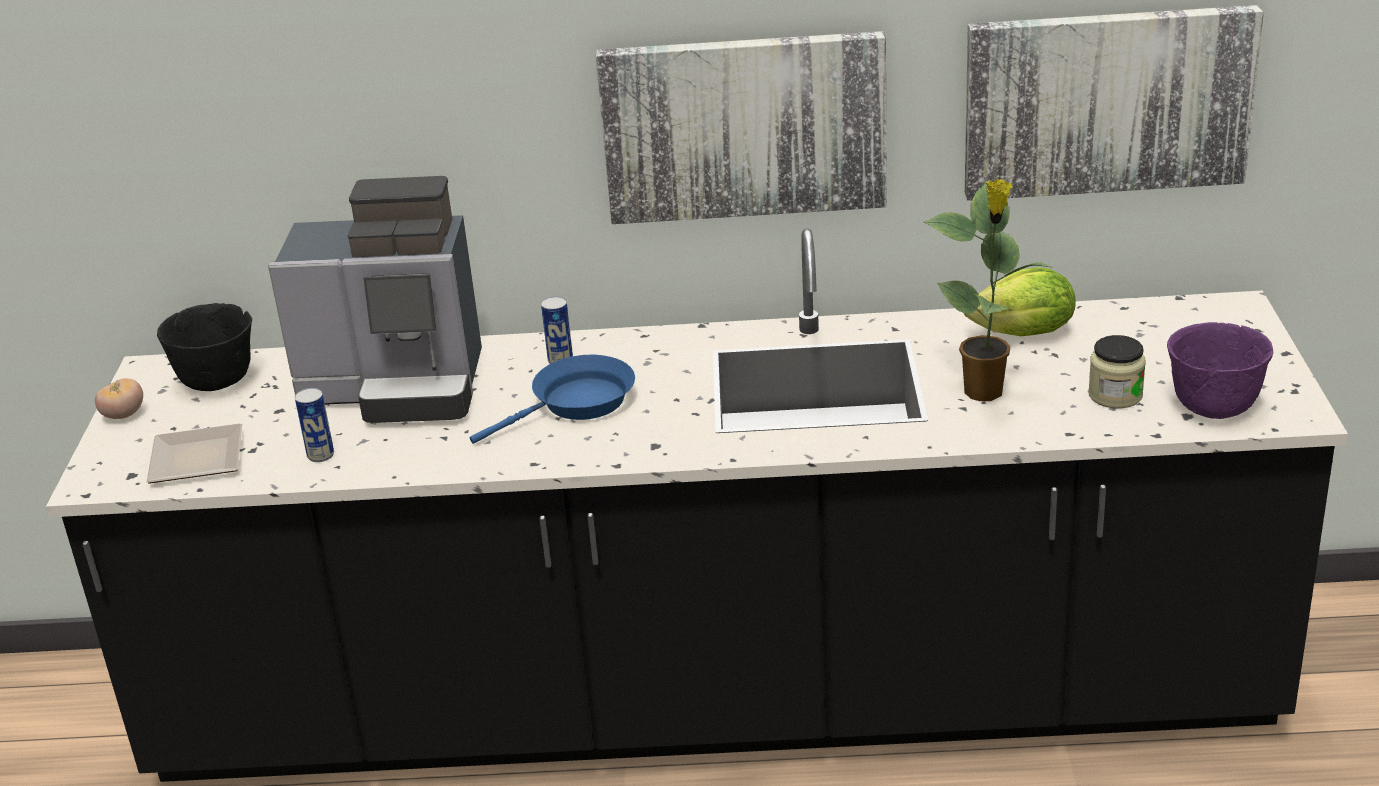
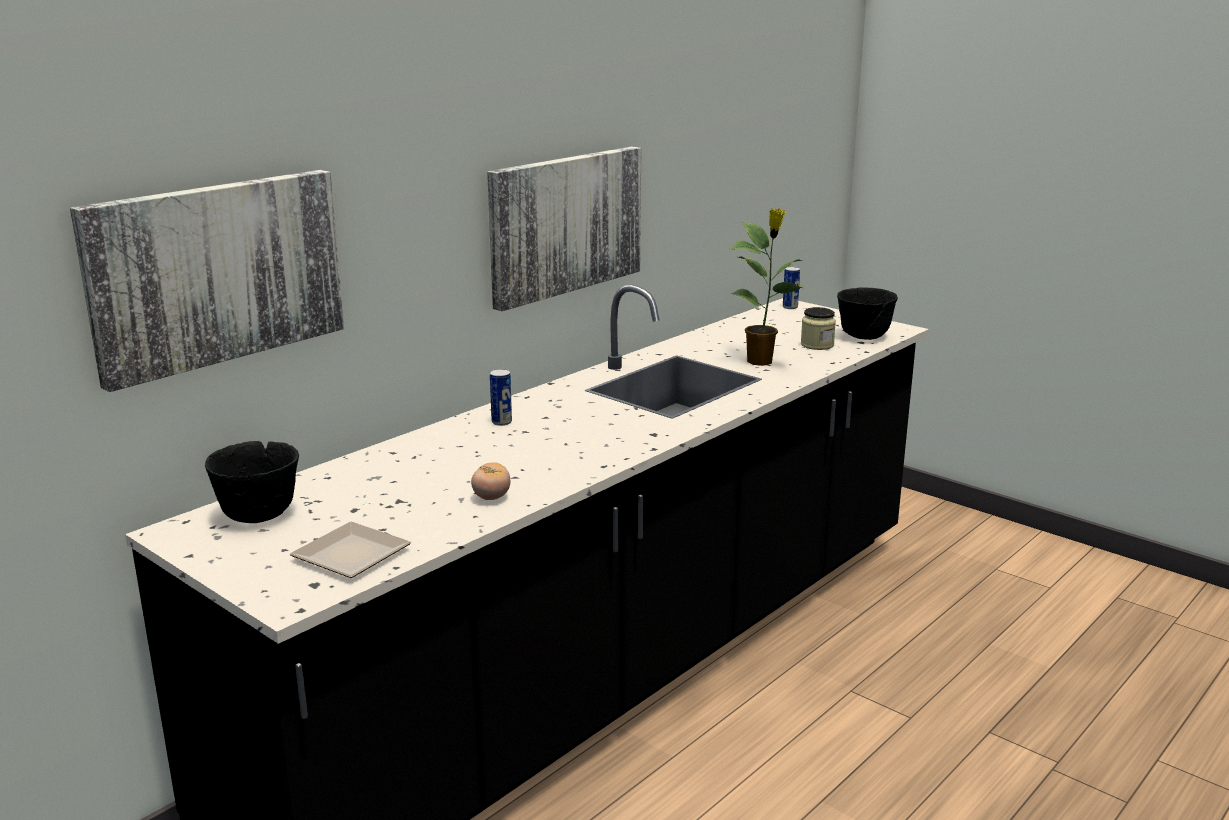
camera: 50 degrees left, 10 degrees down
(123, 415) = (216, 560): tomato -> tomato (491, 497)
(320, 455) = (448, 516): can -> can (790, 307)
(399, 387) = (420, 468): coffee machine -> none
(576, 404) = (562, 435): blue frying pan -> none
(1024, 334) = (725, 338): lettuce -> none
(1107, 101) = (723, 186): picture -> picture (216, 273)
(1213, 408) = (864, 337): purple bowl -> black bowl

